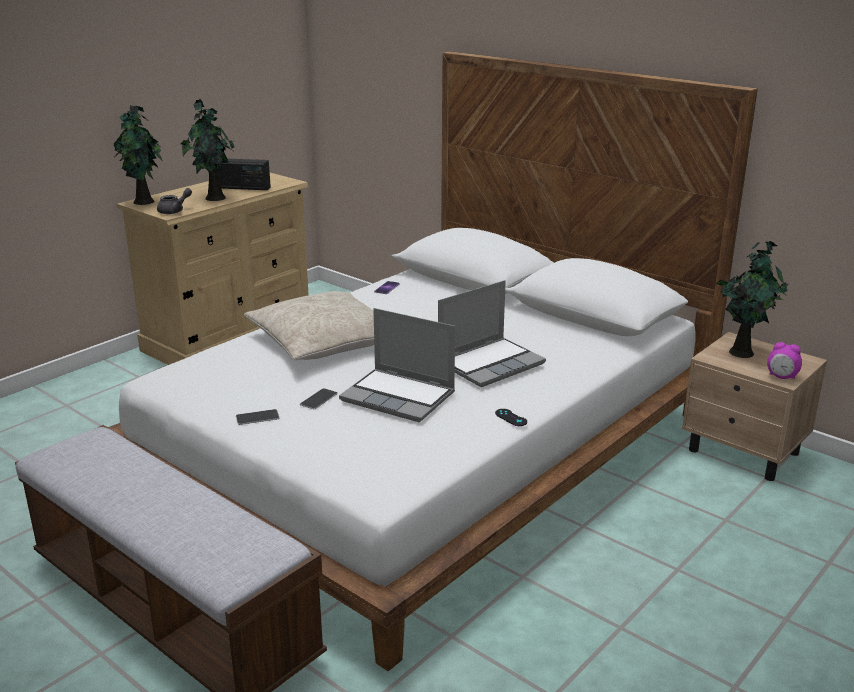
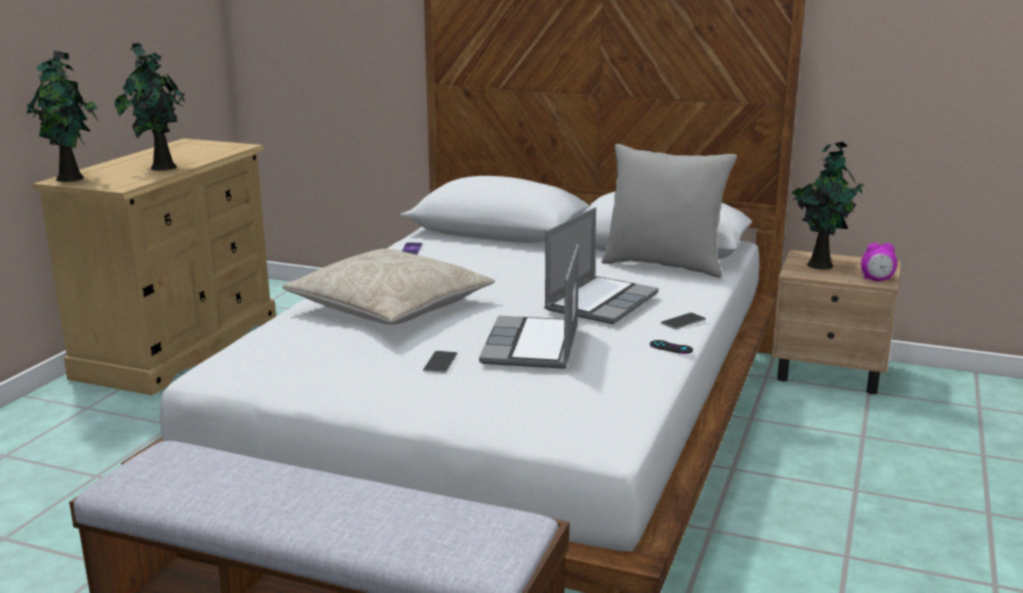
camera: 20 degrees left, 5 degrees down
(174, 211) = (124, 183): grey teapot -> none
(244, 188) = (189, 155): radio -> none
(257, 417) = (383, 391): phone -> phone (683, 321)
(400, 397) = (533, 346): laptop -> laptop turned 90 degrees clockwise
(581, 334) = (664, 265): none -> grey pillow

